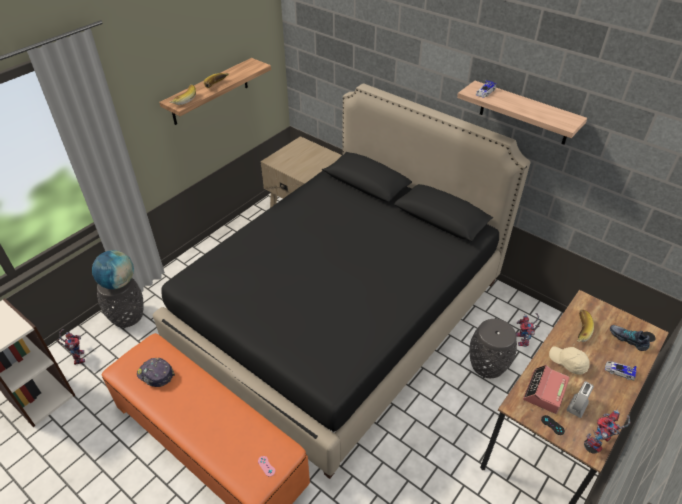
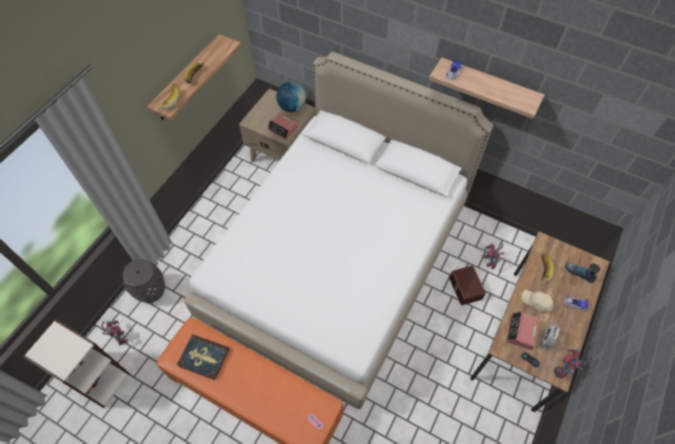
camera: 10 degrees left, 15 degrees up
(118, 283) = (141, 271): globe -> globe (292, 107)
(155, 375) = (203, 357): cap -> book
(305, 170) = (283, 129): none -> alarm clock
(341, 315) = (337, 261): black bed -> white bed
(487, 365) = (464, 288): grey stool -> brown storage box

